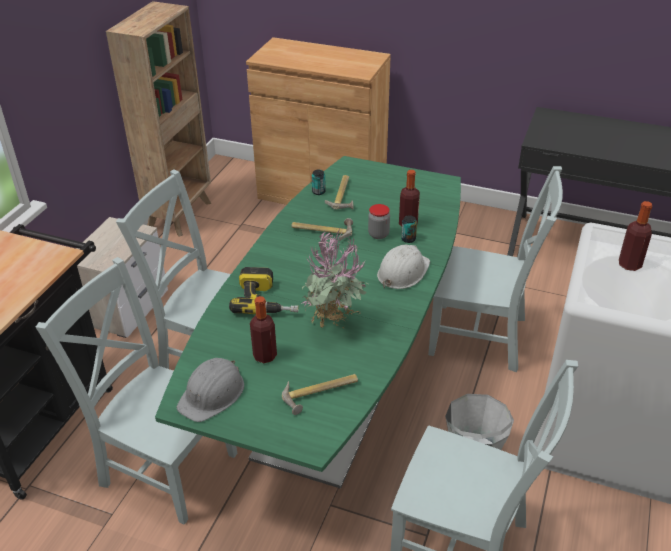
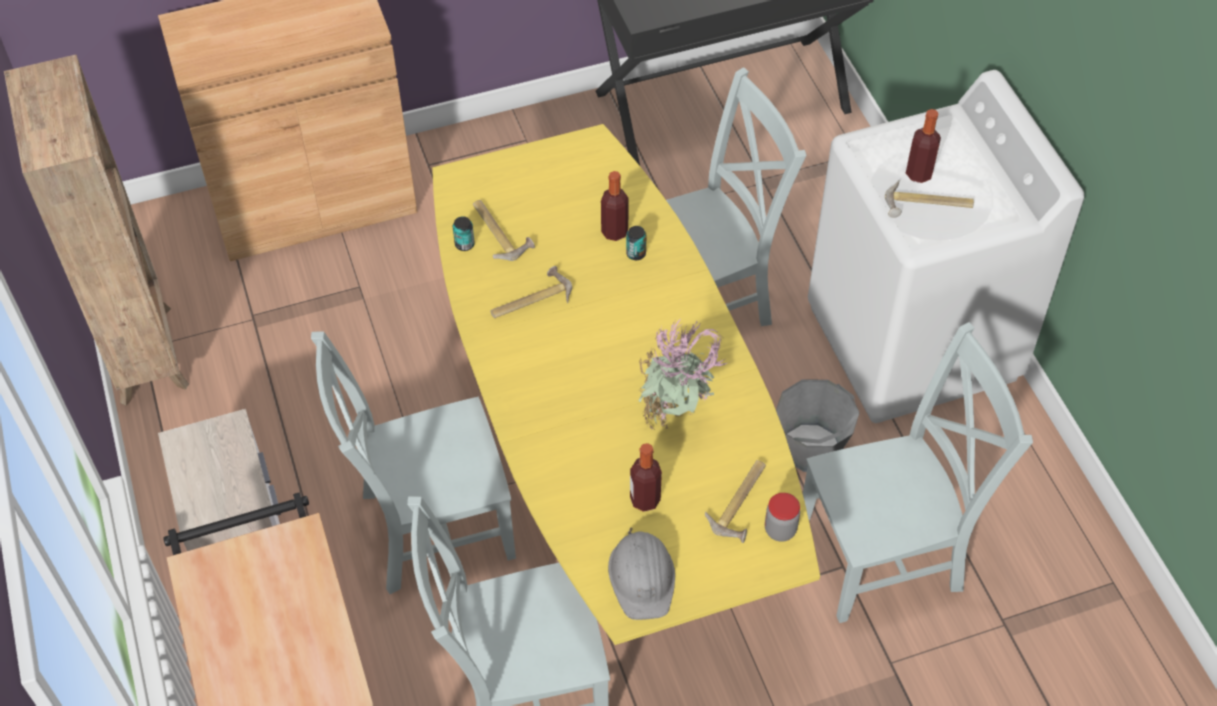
camera: 40 degrees left, 15 degrees up
(267, 300) = (573, 433): power drill -> none
(336, 389) = (609, 472): green dining table -> yellow dining table
(378, 234) = (598, 267): jar -> jar (780, 530)
(402, 272) = (673, 303): white hard hat -> none
(617, 284) = (927, 206): none -> hammer

